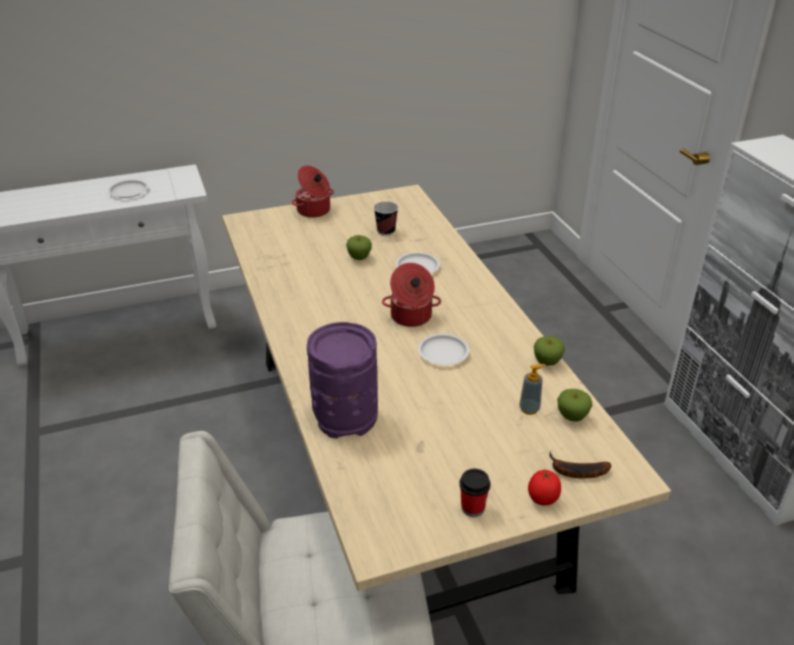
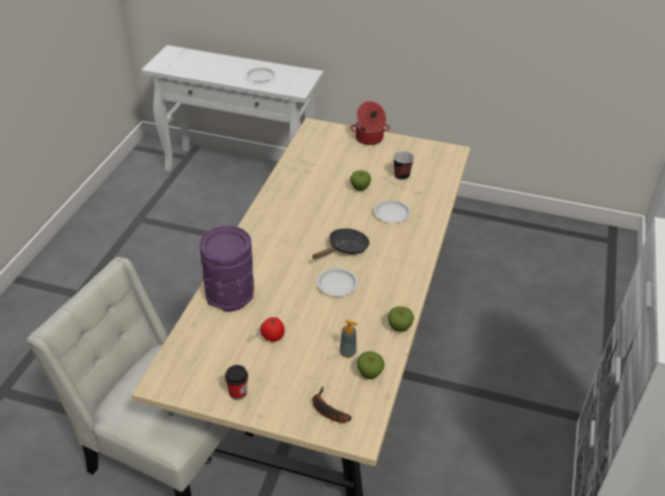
camera: 35 degrees right, 5 degrees up
(411, 317) = (345, 248): cooking pot -> black frying pan
(542, 499) = (284, 414): tomato -> tomato (272, 337)

